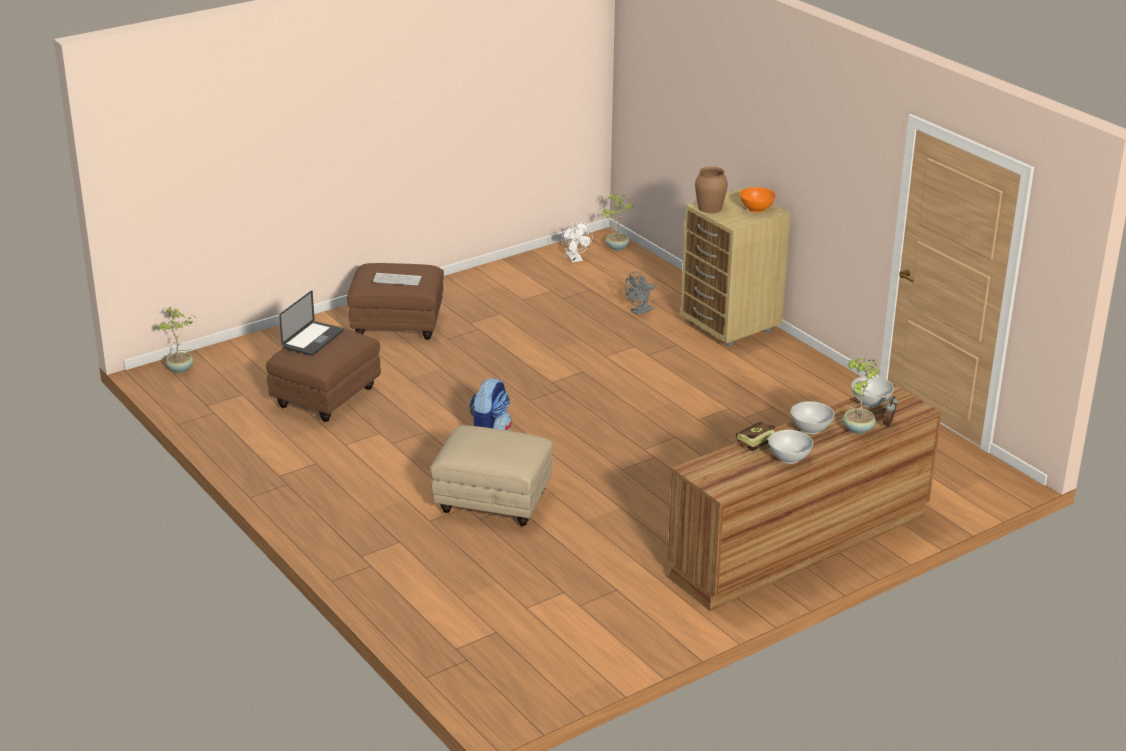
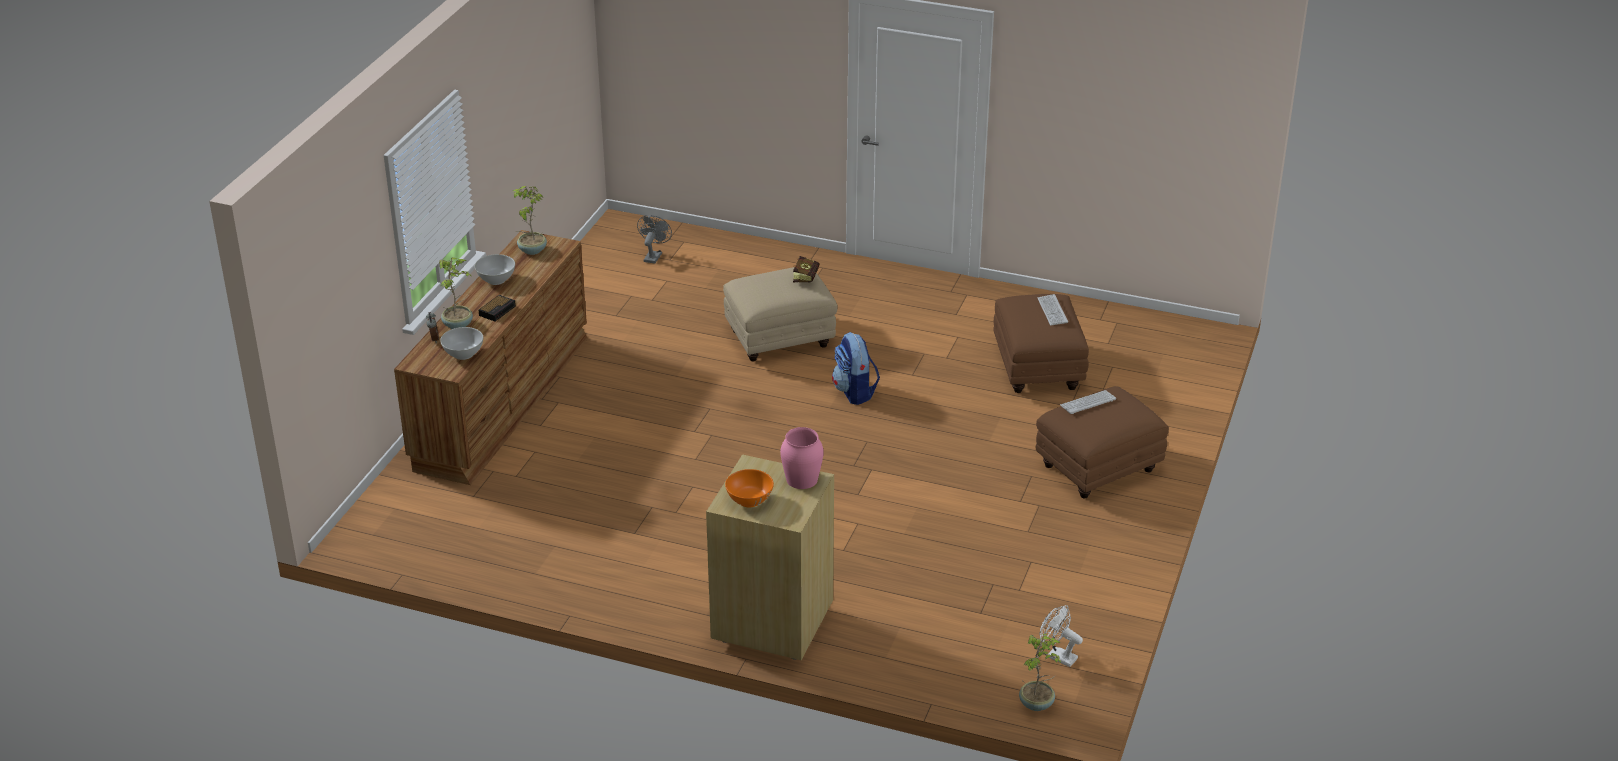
camera: 145 degrees right, 5 degrees up
(180, 369) = (1197, 343): potted plant -> potted plant (531, 250)
(313, 339) = (1052, 311): laptop -> keyboard
(639, 312) = (891, 602): grey fan -> grey fan (653, 256)
(710, 208) = (802, 479): brown vase -> pink vase
(752, 445) = (534, 279): book -> book (806, 277)
(810, 429) = (498, 310): white bowl -> alarm clock

